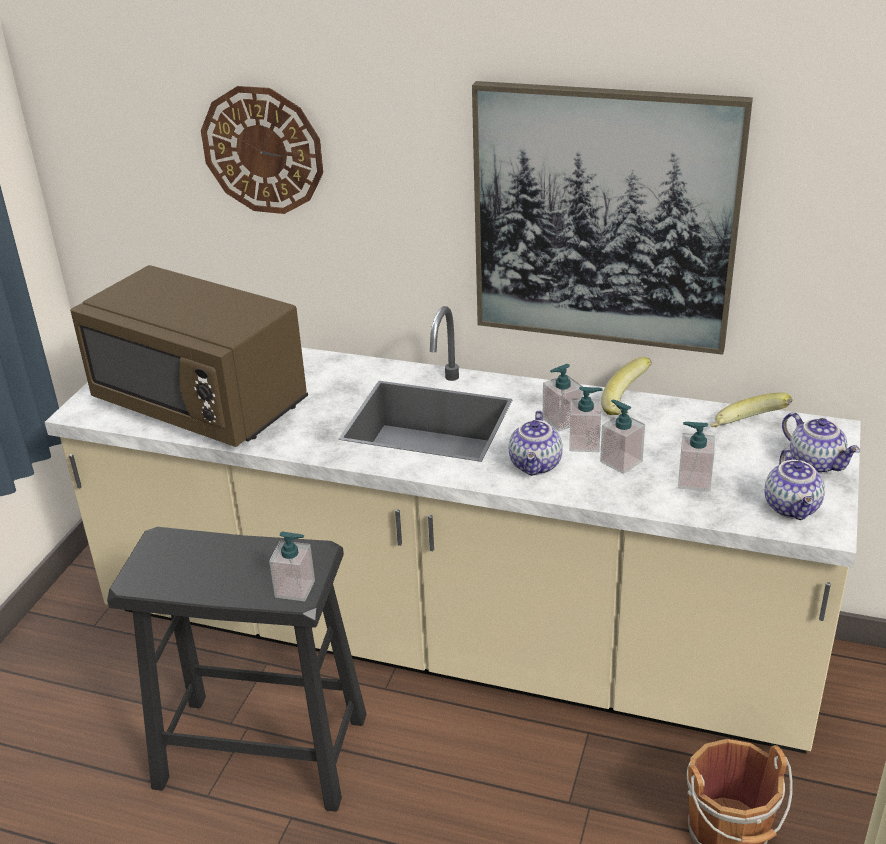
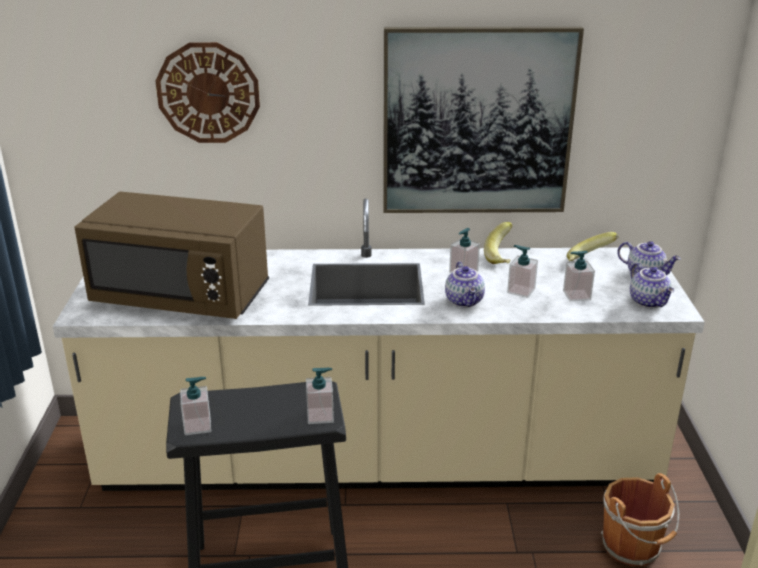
camera: 20 degrees left, 5 degrees down
(584, 443) = (489, 283): soap dispenser -> soap dispenser (198, 426)

